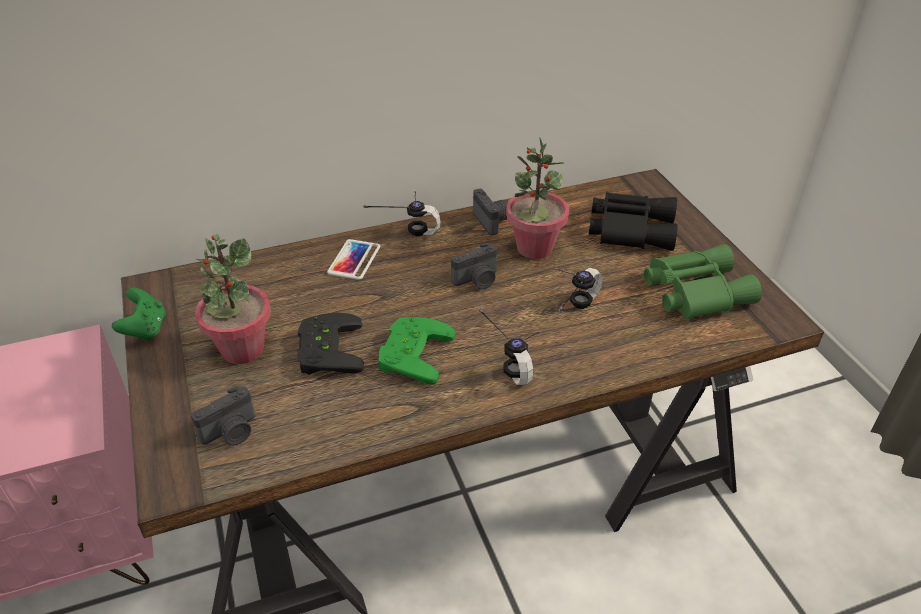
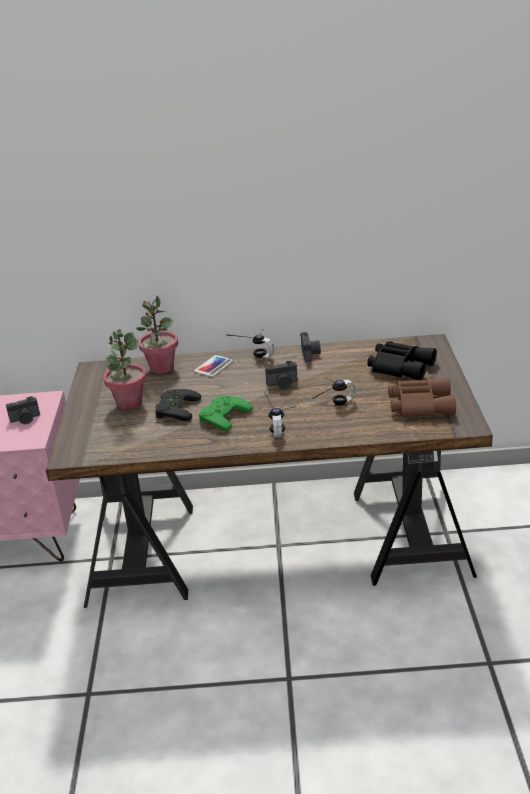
camera: 20 degrees right, 10 degrees down
(145, 329) = (81, 388): green game controller -> none
(231, 432) = (107, 439): camera -> camera (25, 419)
(534, 248) = (329, 371): potted plant -> potted plant (161, 367)
(693, 290) = (419, 404): green binoculars -> brown binoculars

